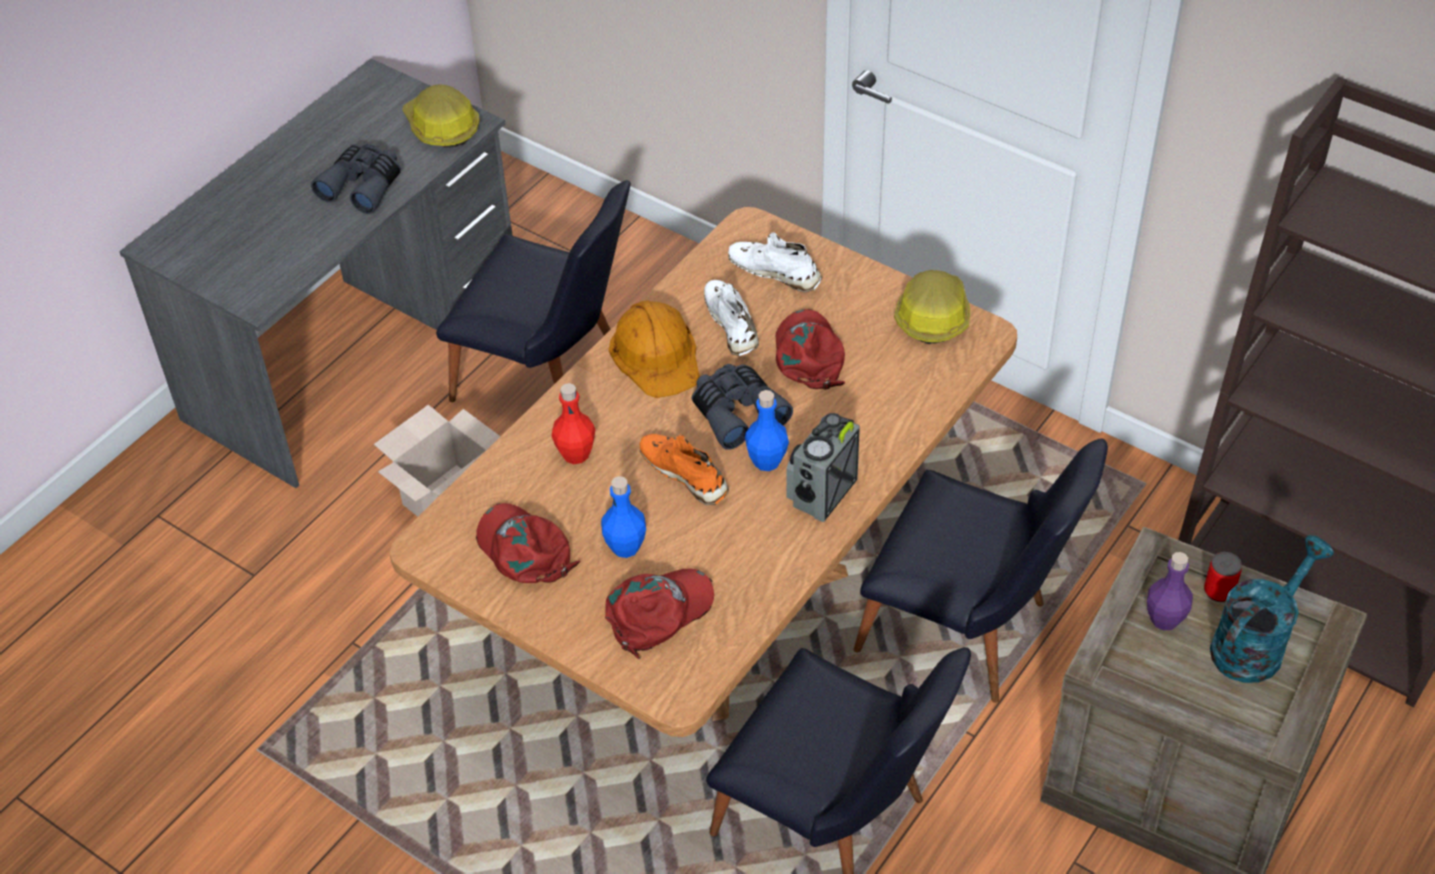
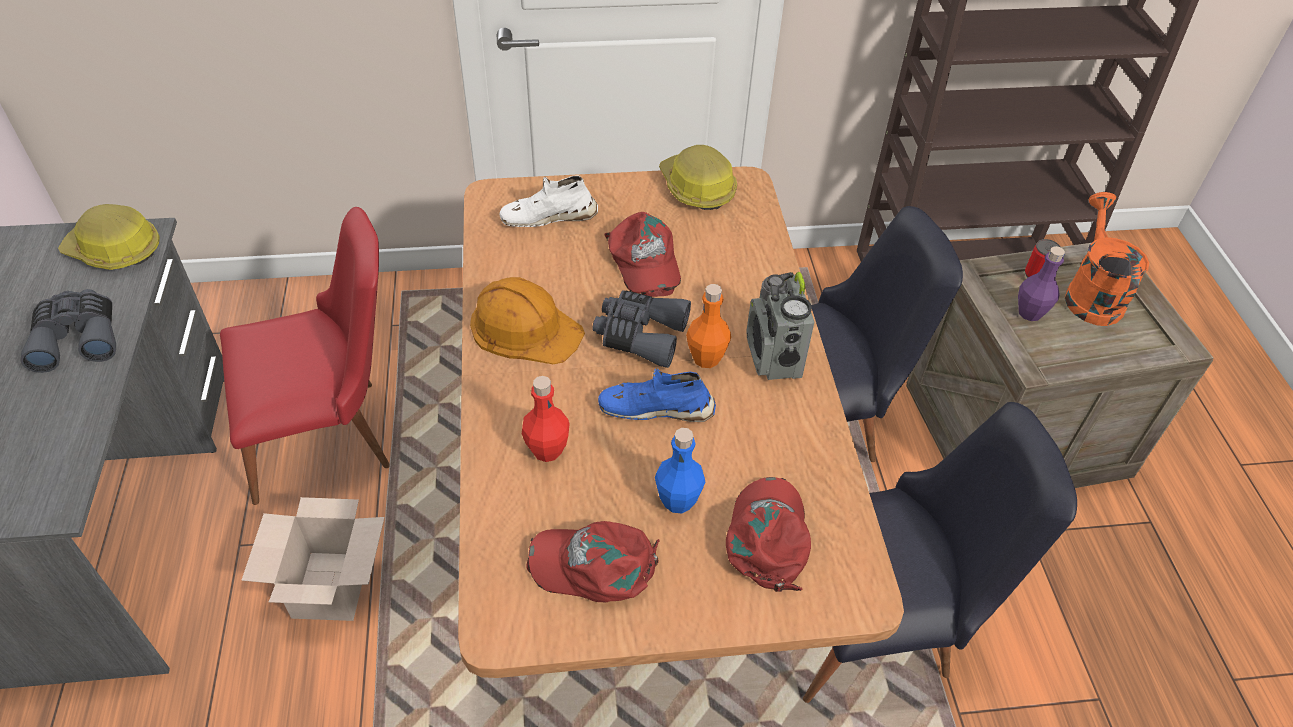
camera: 45 degrees left, 0 degrees up
(552, 382) = (333, 437): black chair -> red chair
(685, 473) = (656, 408): orange shoe -> blue shoe
(732, 324) = (559, 271): white shoe -> none
(766, 461) = (706, 358): blue bottle -> orange bottle
(809, 354) = (643, 262): red cap -> red cap turned 150 degrees counterclockwise
(1255, 643) = (1090, 294): turquoise watering can -> orange watering can

